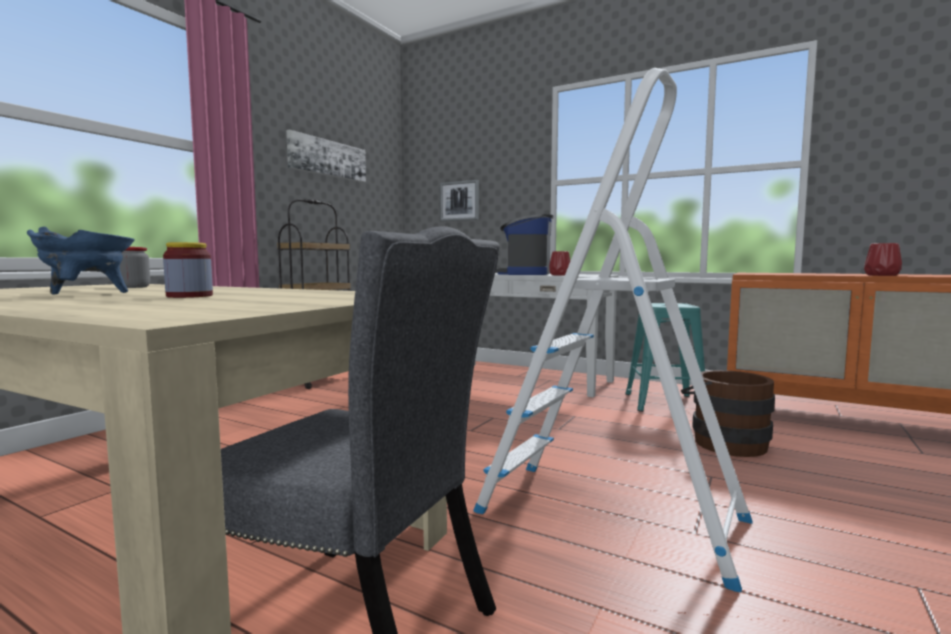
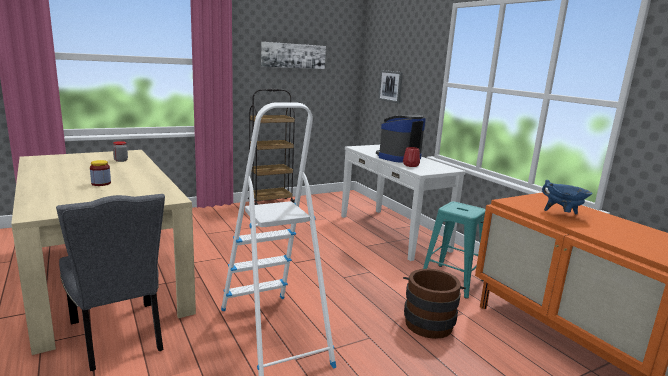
camera: 30 degrees right, 10 degrees up
(85, 294) = (79, 173): blue cooking pot -> blue cooking pot (562, 215)
(881, 275) = (596, 232): red vase -> none

